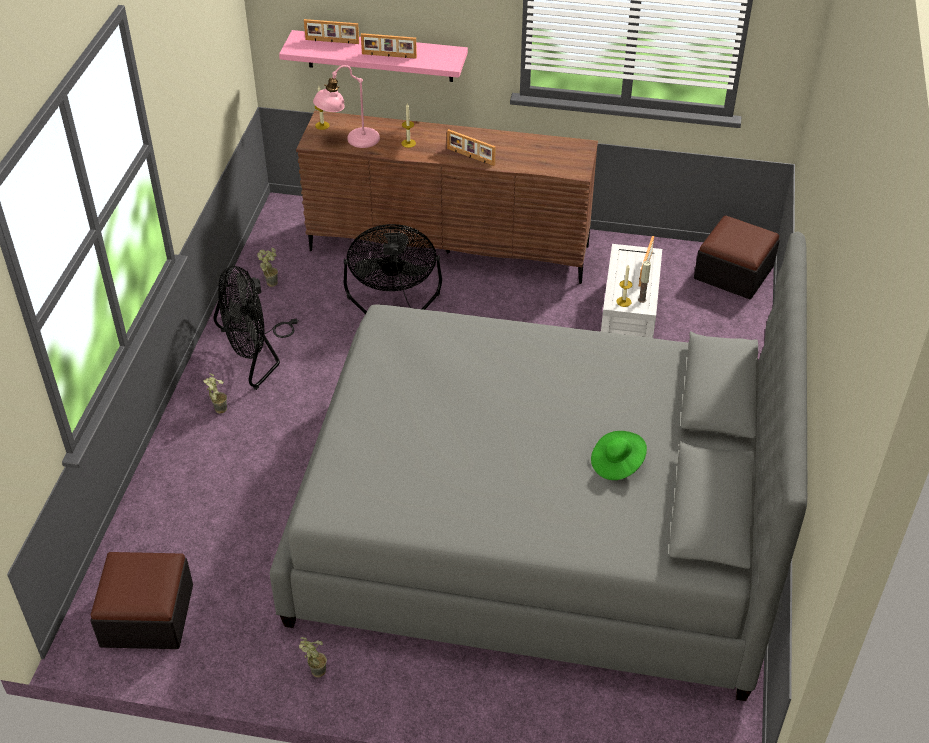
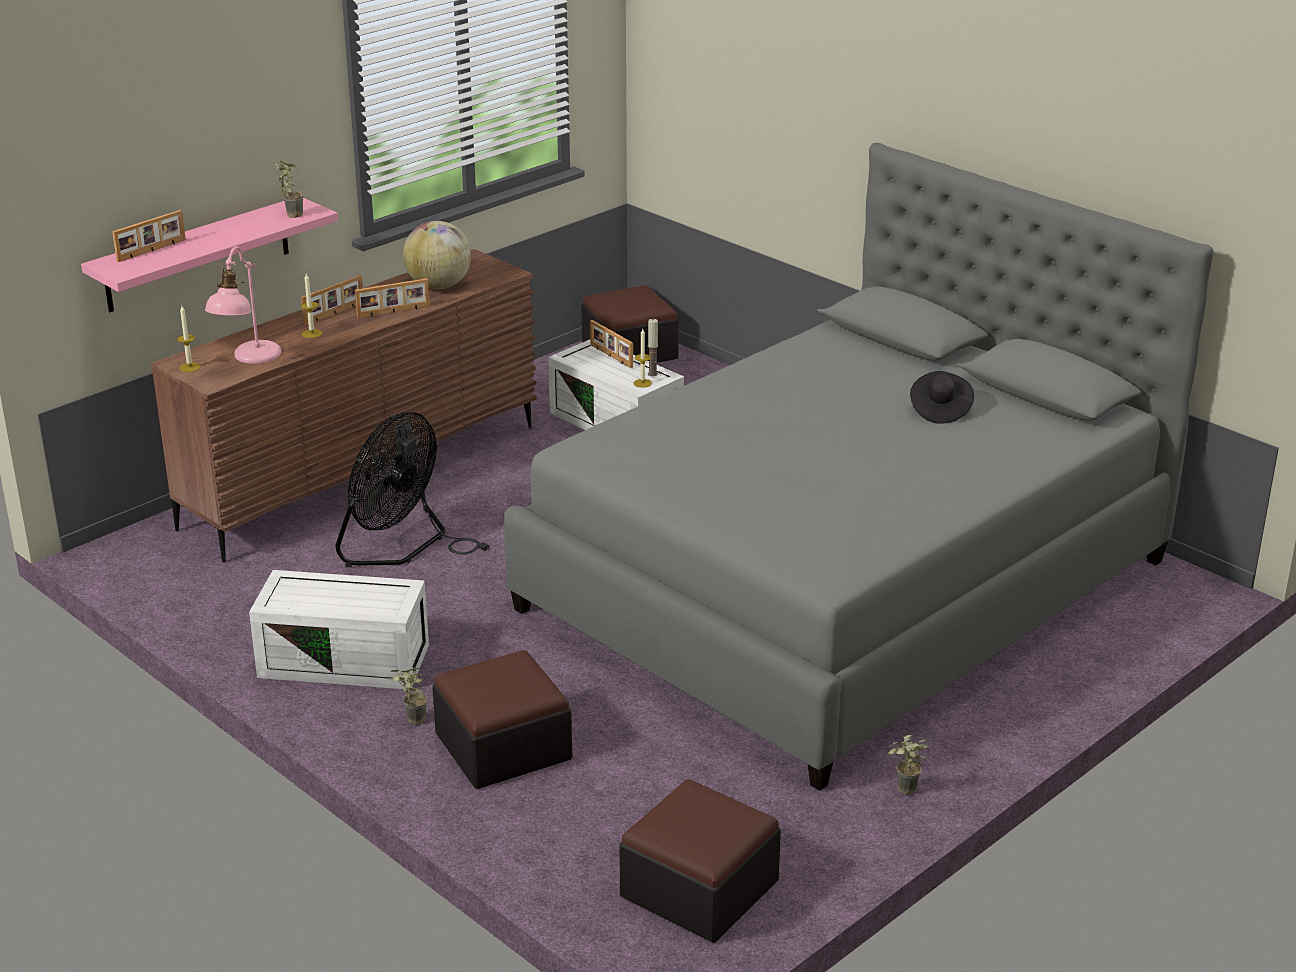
camera: 55 degrees left, 15 degrees down
(222, 458) = (503, 746): none -> ottoman
(256, 350) = (347, 660): black fan -> white storage box
(271, 281) = (238, 607): potted plant -> potted plant (290, 214)
(389, 56) = (241, 233): picture frame -> picture frame (334, 314)
(526, 155) = (439, 286): none -> globe
(617, 464) = (940, 410): green hat -> black hat

